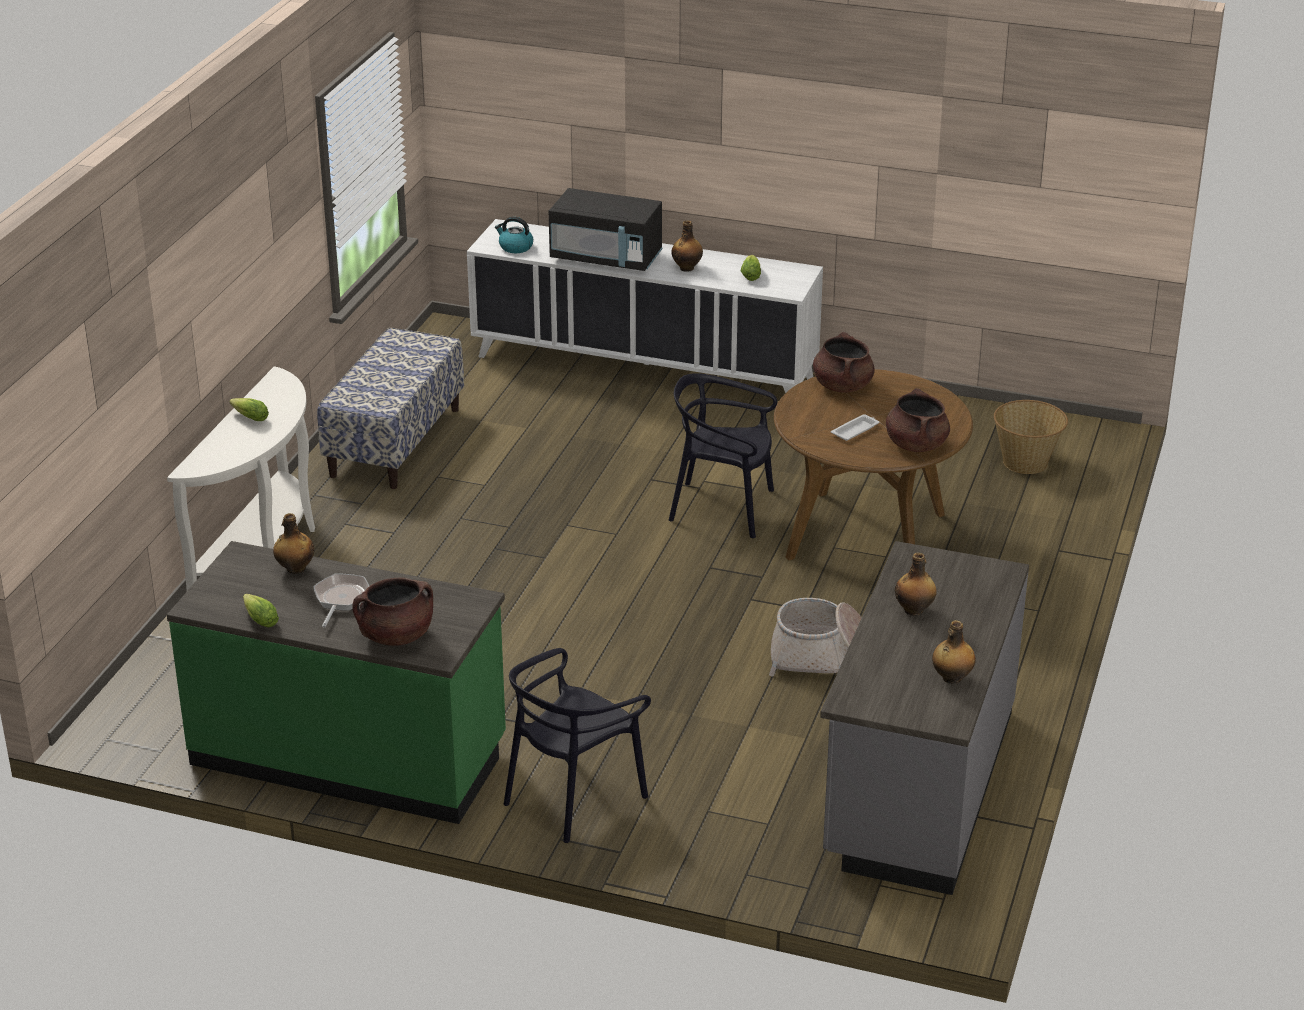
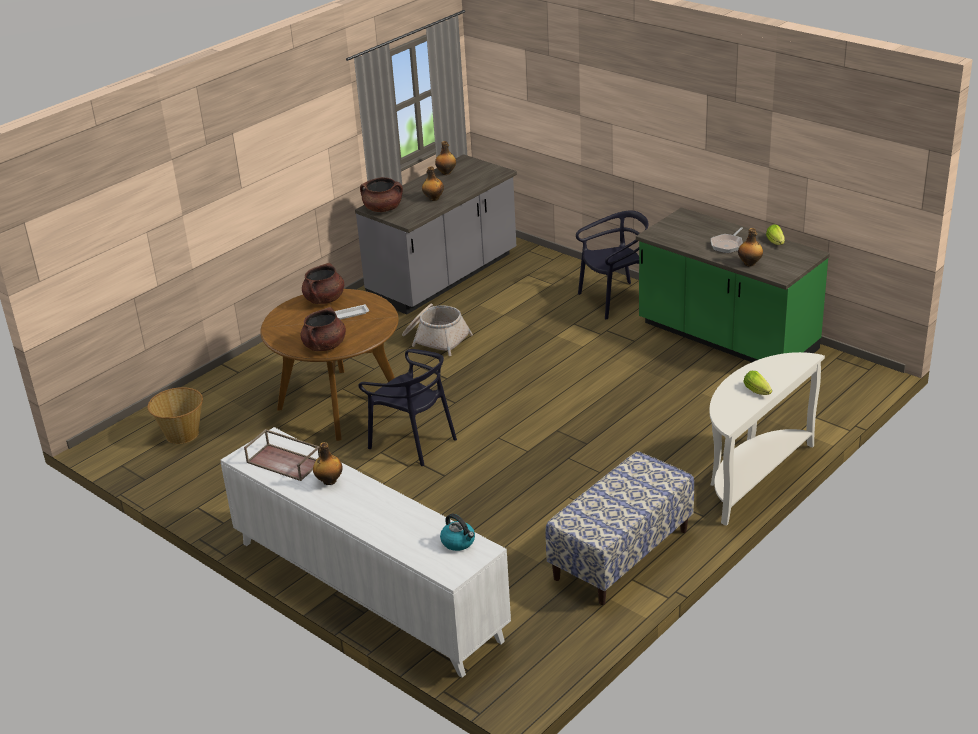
camera: 155 degrees left, 0 degrees up
(396, 636) = (703, 225): brown cooking pot -> brown cooking pot (383, 209)
(606, 258) = (387, 508): black microwave -> none
(751, 275) = (285, 462): lettuce -> brown tray

